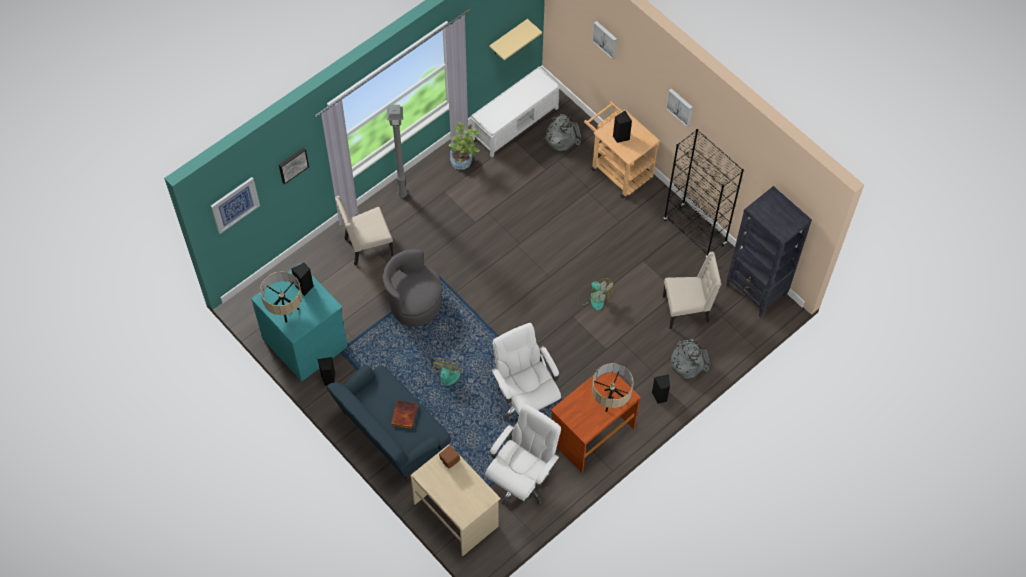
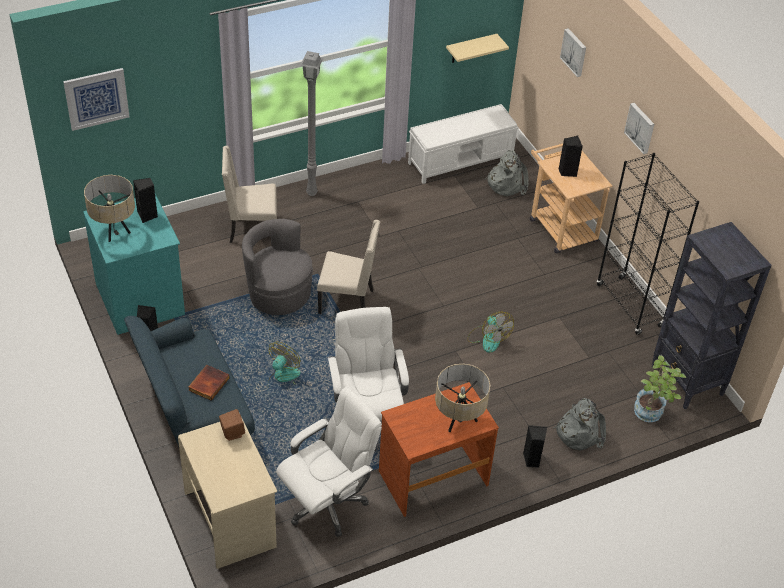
camera: 15 degrees right, 15 degrees down
(292, 164) = (178, 80): picture -> none
(464, 162) = (391, 181): potted plant -> potted plant (652, 414)
(687, 310) = (595, 378): beige chair -> beige chair (348, 301)

